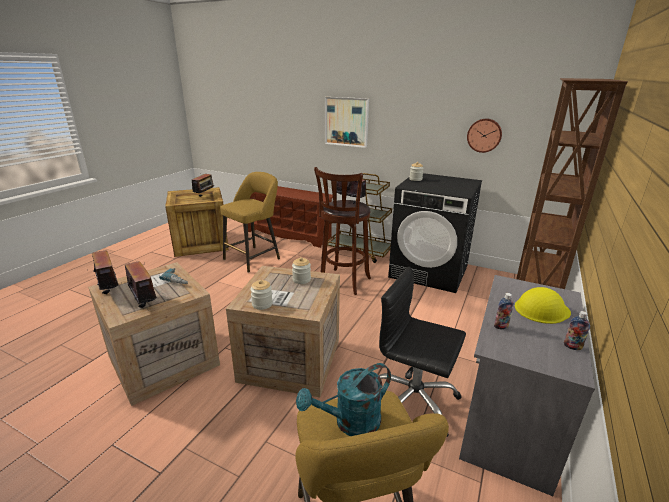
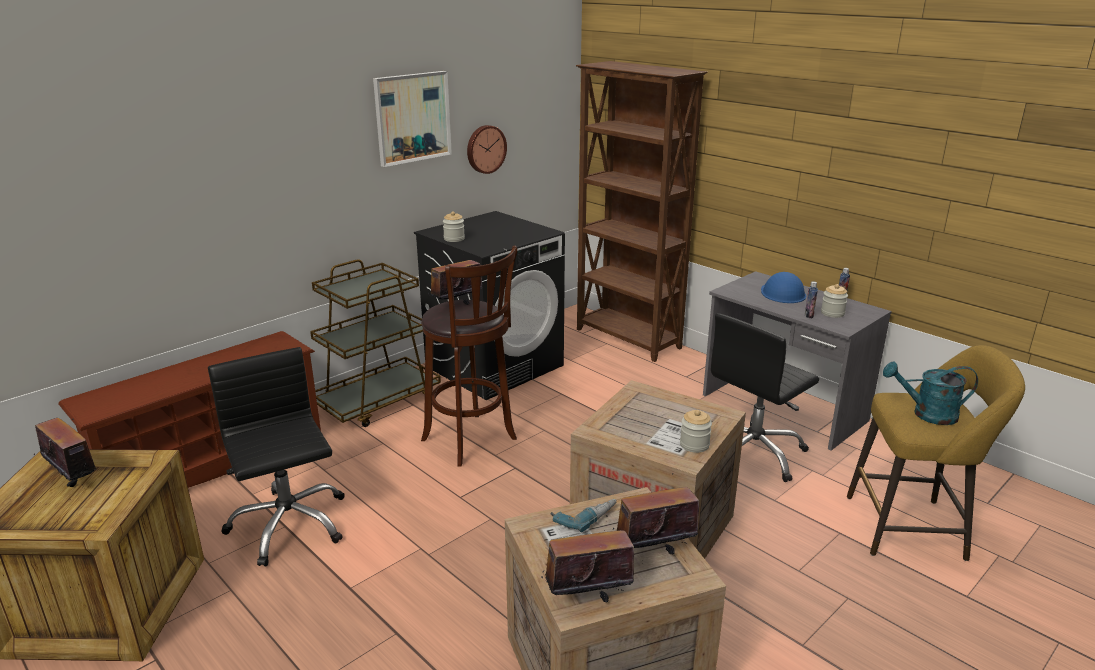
camera: 70 degrees left, 0 degrees up
(254, 258) = (288, 524): yellow stool -> black office chair
(301, 279) = (635, 408): jar -> jar (832, 313)
(346, 122) = (280, 182): picture -> picture (412, 117)
(350, 423) = (927, 414): turquoise watering can -> turquoise watering can turned 105 degrees clockwise
(541, 309) = (782, 293): yellow hard hat -> blue hard hat

